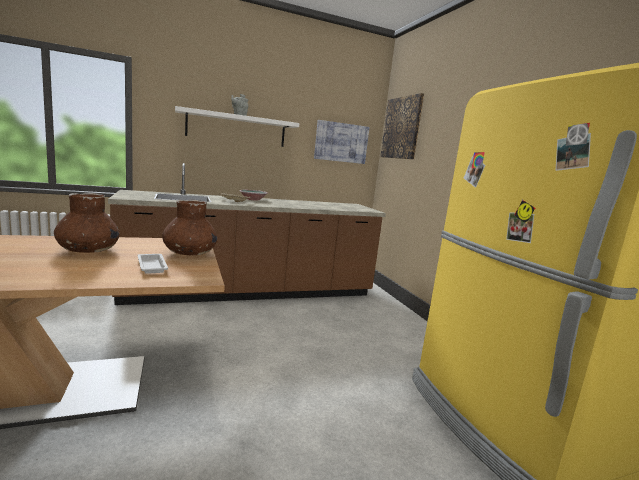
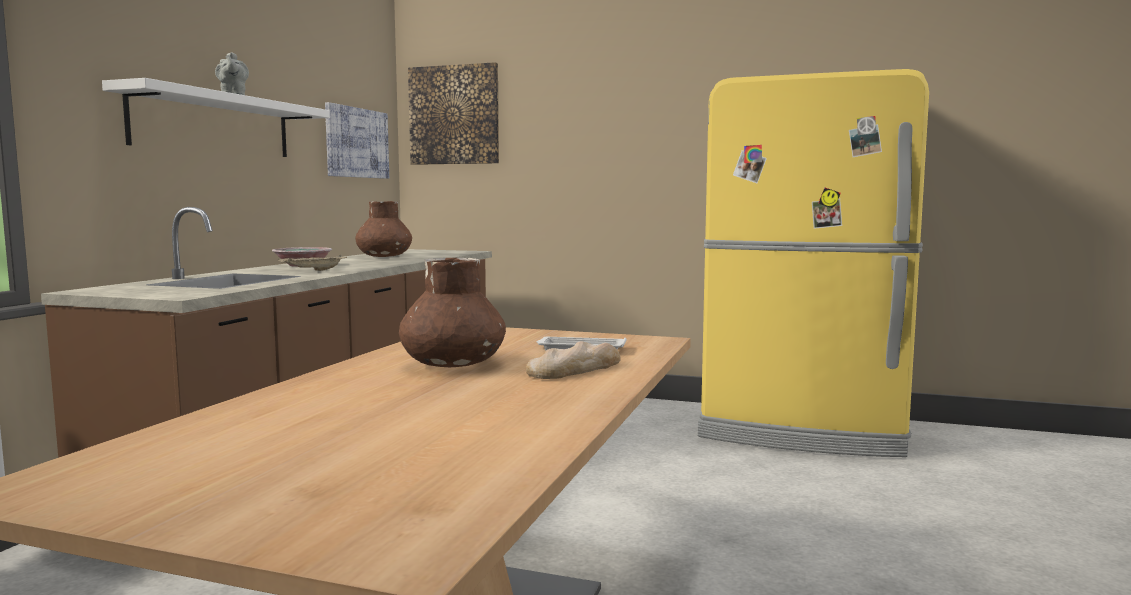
camera: 50 degrees left, 5 degrees down
(86, 271) = (575, 369): none -> bread
(189, 253) = (531, 335): brown vase -> brown vase (384, 256)

